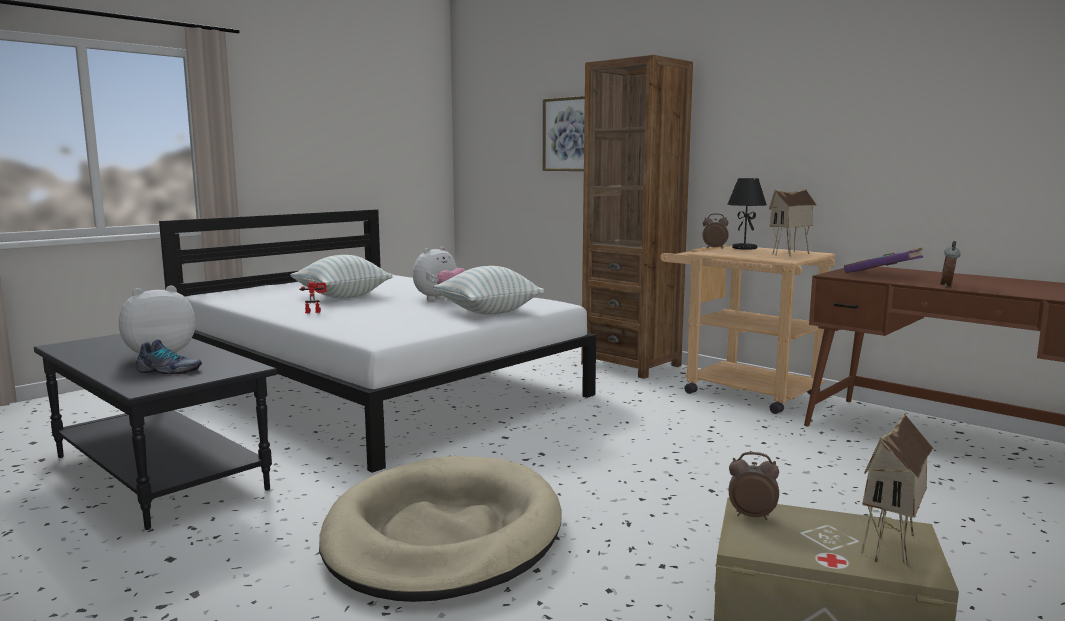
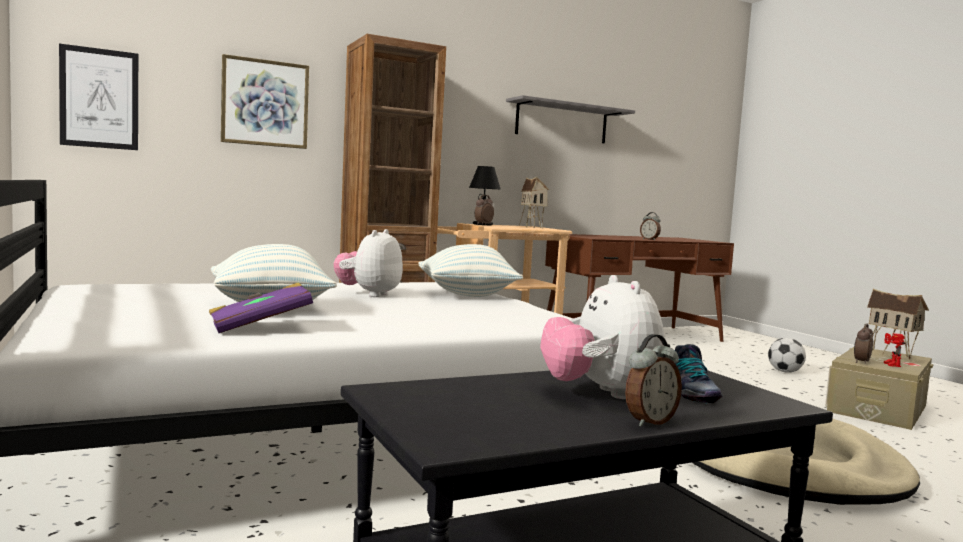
camera: 70 degrees left, 5 degrees down
(97, 366) = (649, 422): none -> alarm clock
(169, 371) = (690, 392): shoe -> shoe turned 150 degrees clockwise
(314, 311) = (369, 324): toy robot -> toy robot (889, 364)
(441, 299) = (369, 294): plush toy -> plush toy turned 135 degrees counterclockwise
(485, 146) = (99, 98): none -> picture
(882, 275) = (600, 237): purple book -> purple book (260, 327)
(890, 105) = (562, 122): none -> grey shelf
(965, 552) = (785, 372): none -> football

